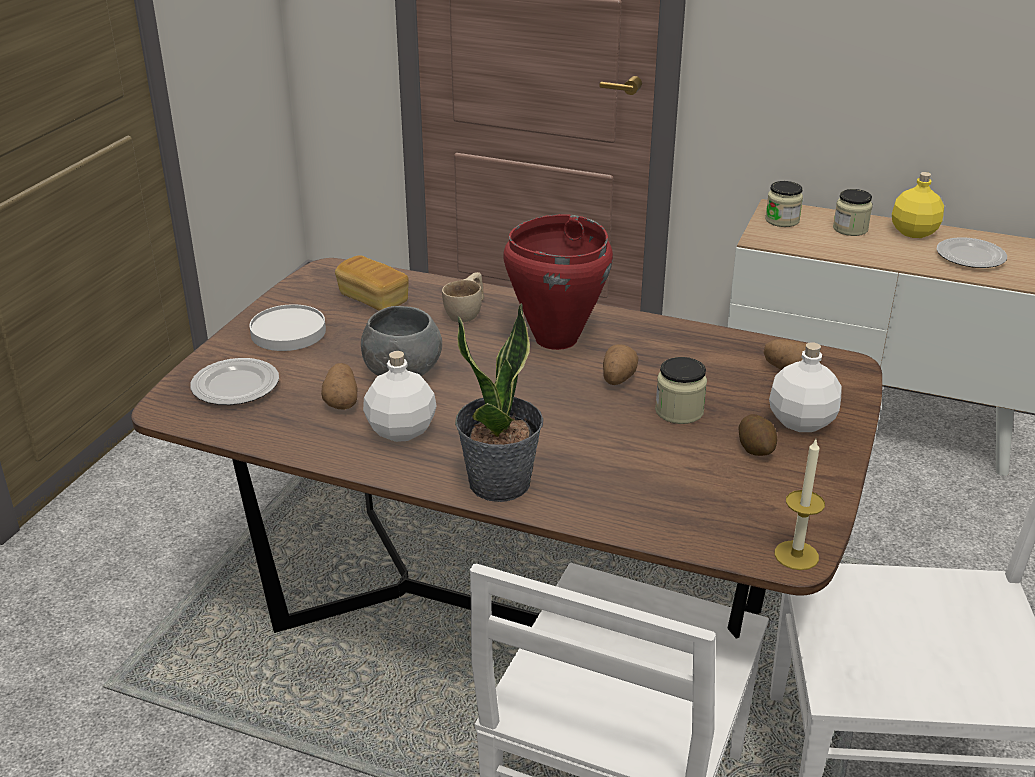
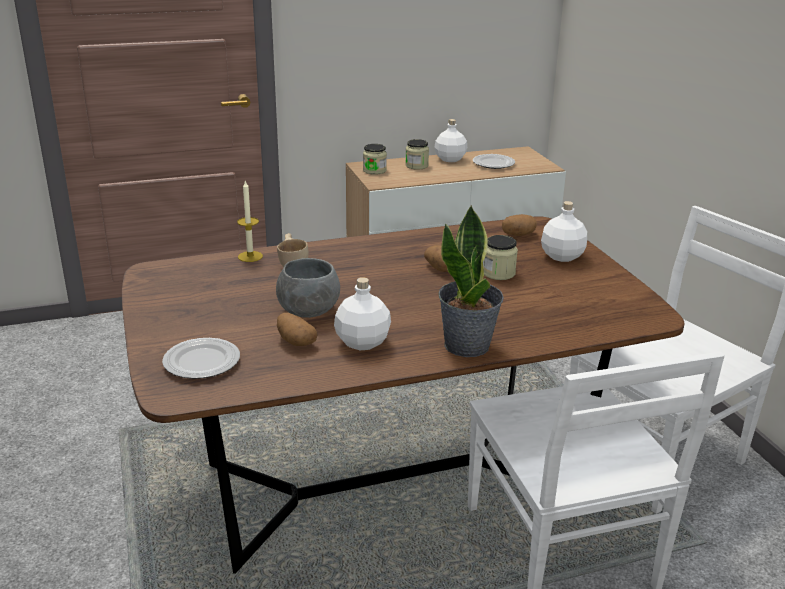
camera: 40 degrees left, 5 degrees down
(288, 332) = (185, 317): white plate -> none
(373, 299) = (214, 277): bread -> none
(555, 339) = (372, 261): red cooking pot -> none
(756, 449) = (563, 276): potato -> none
(796, 555) = (657, 316): candle -> candle (250, 256)
(914, 232) = (450, 159): yellow bottle -> white bottle

